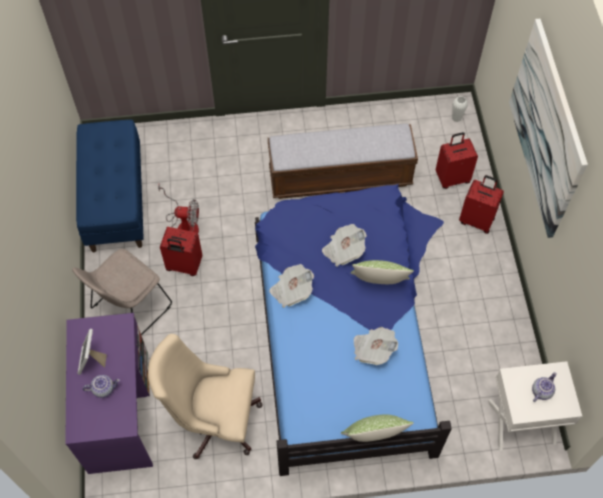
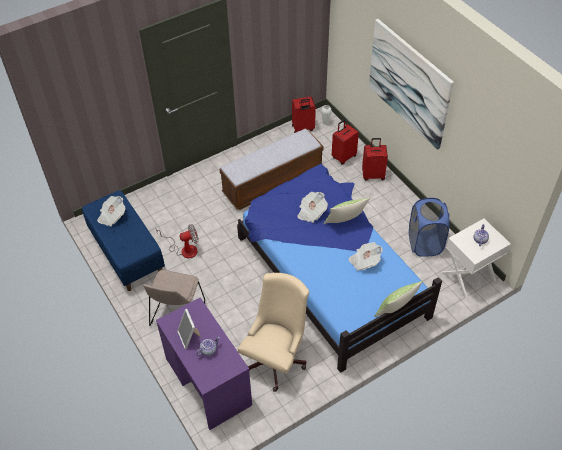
camera: 25 degrees left, 10 degrees down
(184, 266) = (199, 274): red suitcase -> red suitcase (303, 128)
(214, 419) = (276, 358): beige office chair -> beige office chair turned 135 degrees clockwise
(291, 291) = (292, 248): newspaper -> newspaper (112, 216)
(489, 348) = (424, 243): none -> blue laundry basket

